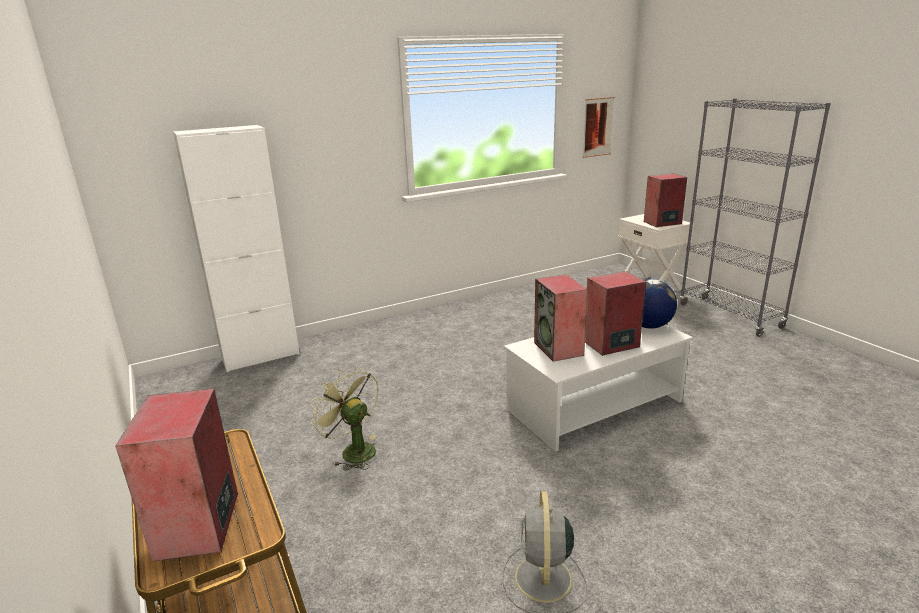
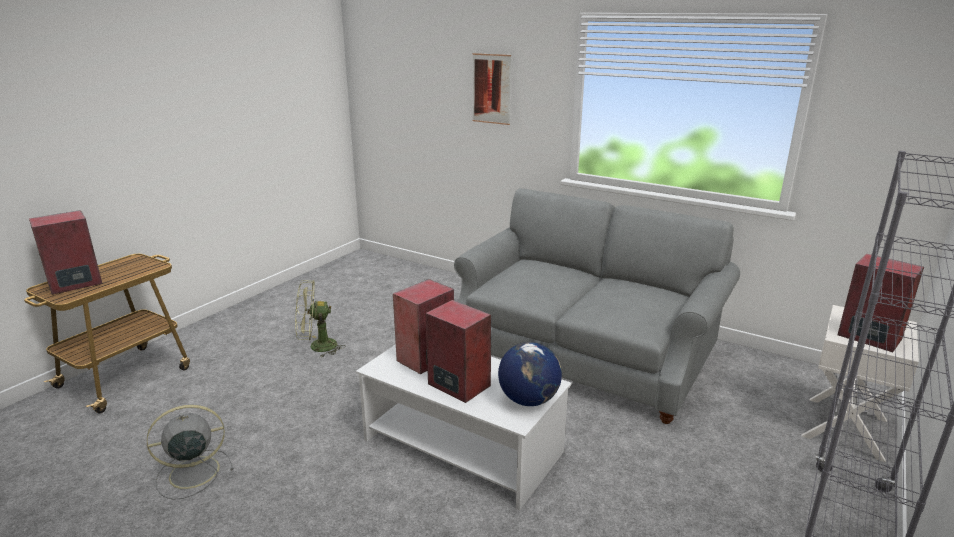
camera: 60 degrees right, 0 degrees up
(261, 356) = (419, 271): white cabinet -> none
(353, 450) = (317, 347): green fan -> green fan turned 120 degrees counterclockwise
(507, 326) = (584, 353): none -> grey sofa
(598, 127) = (881, 161): picture -> picture (491, 89)

